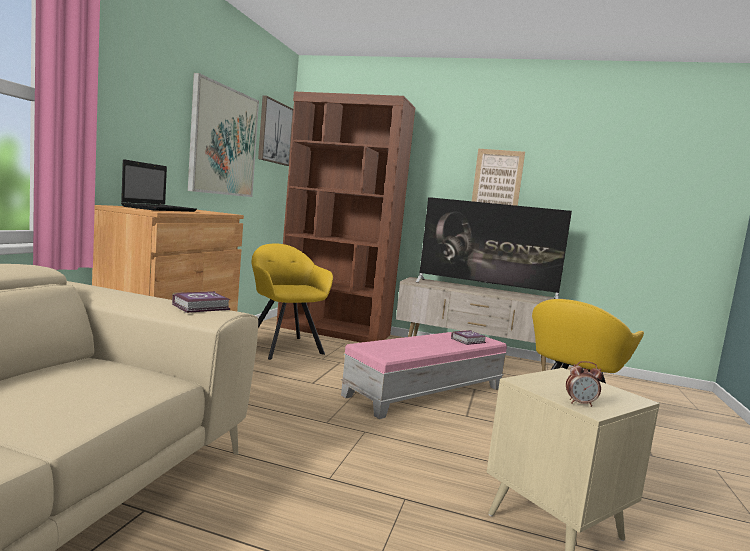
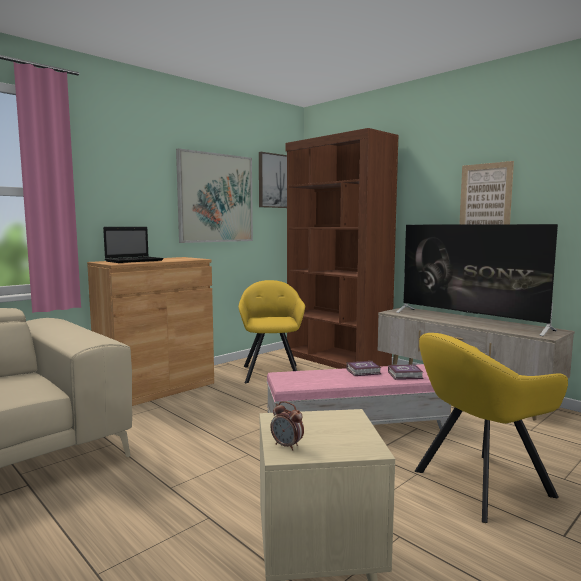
camera: 30 degrees right, 0 degrees up
(202, 307) = (89, 338): book -> book (364, 371)

